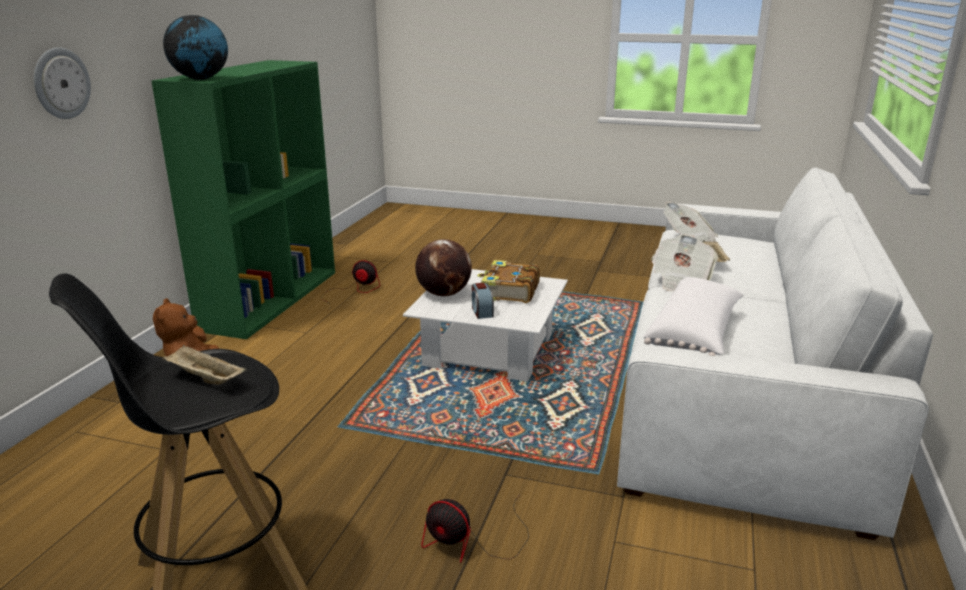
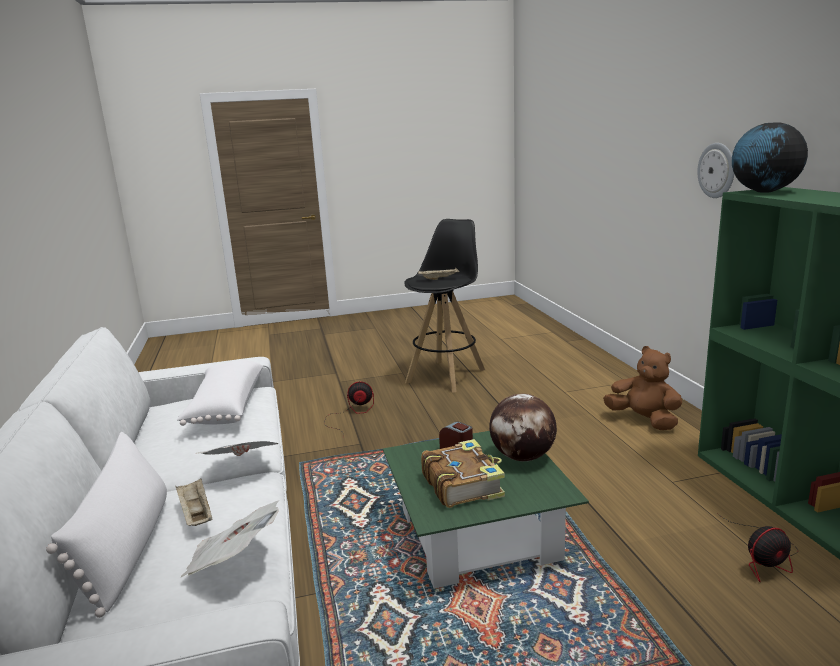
camera: 150 degrees right, 5 degrees down
(489, 349) = (478, 534): white coffee table -> green coffee table
(755, 261) = (127, 548): none -> white pillow

